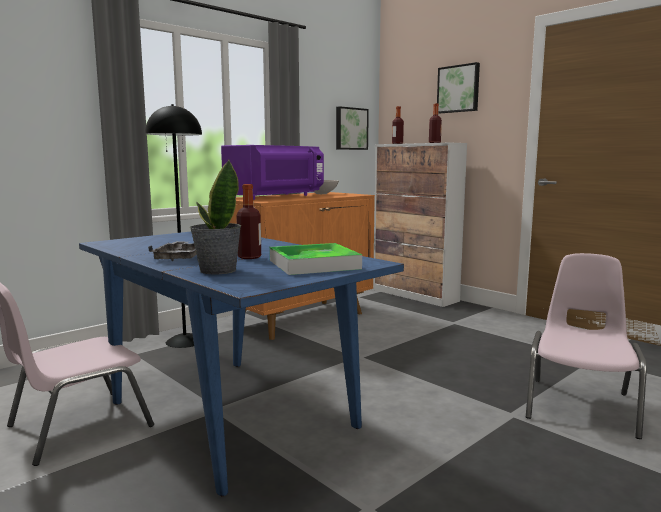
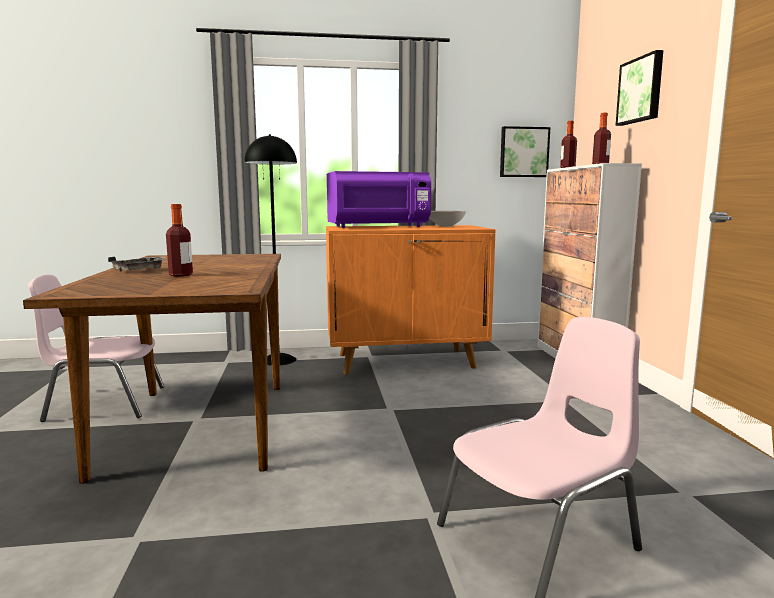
camera: 35 degrees right, 0 degrees up
(217, 270) = (111, 281): potted plant -> none
(229, 413) = (199, 425): blue dining table -> brown dining table
(314, 264) = (189, 285): tray -> none

